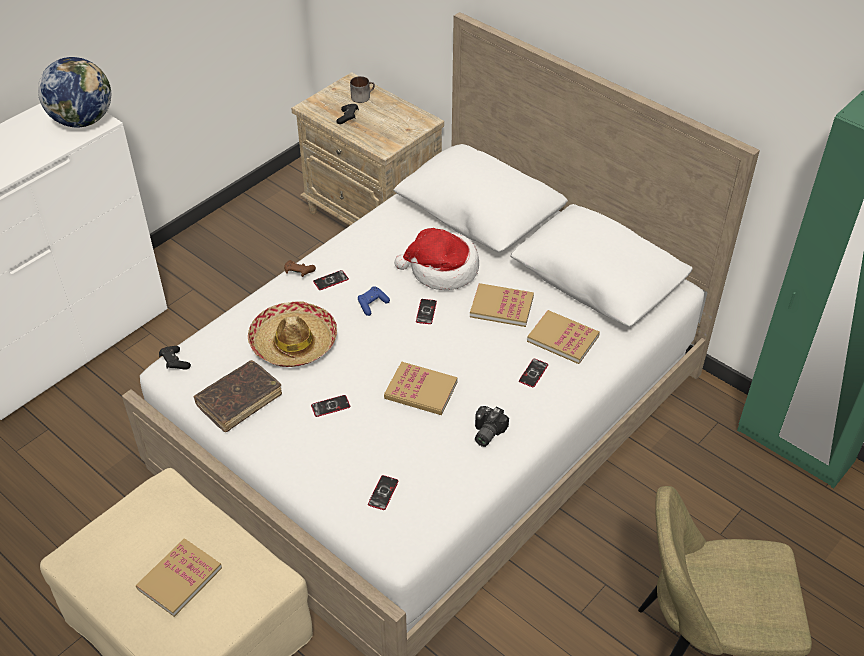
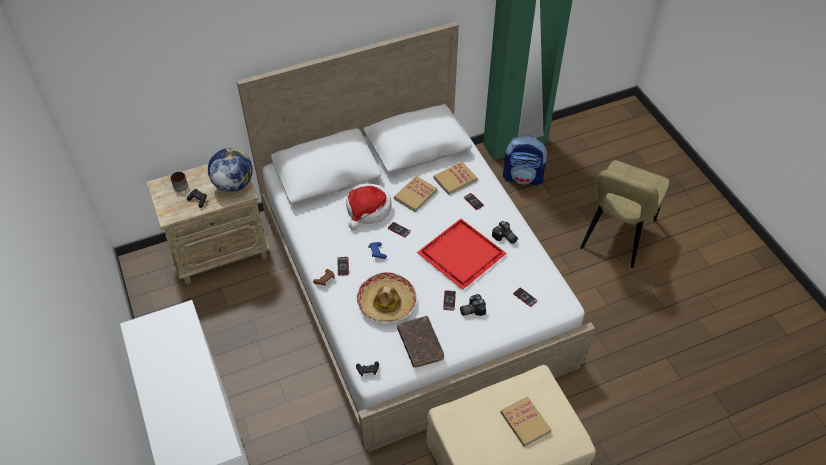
camera: 65 degrees left, 5 degrees up
(83, 120) = (171, 323): globe -> globe (233, 184)
(327, 436) = (471, 309): none -> camera
(421, 390) = (459, 254): book -> red tray
(731, 480) = (523, 177): none -> backpack

